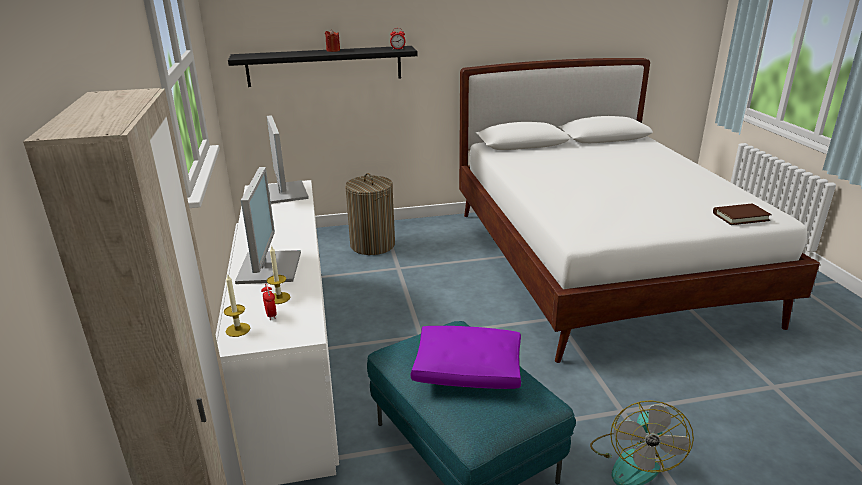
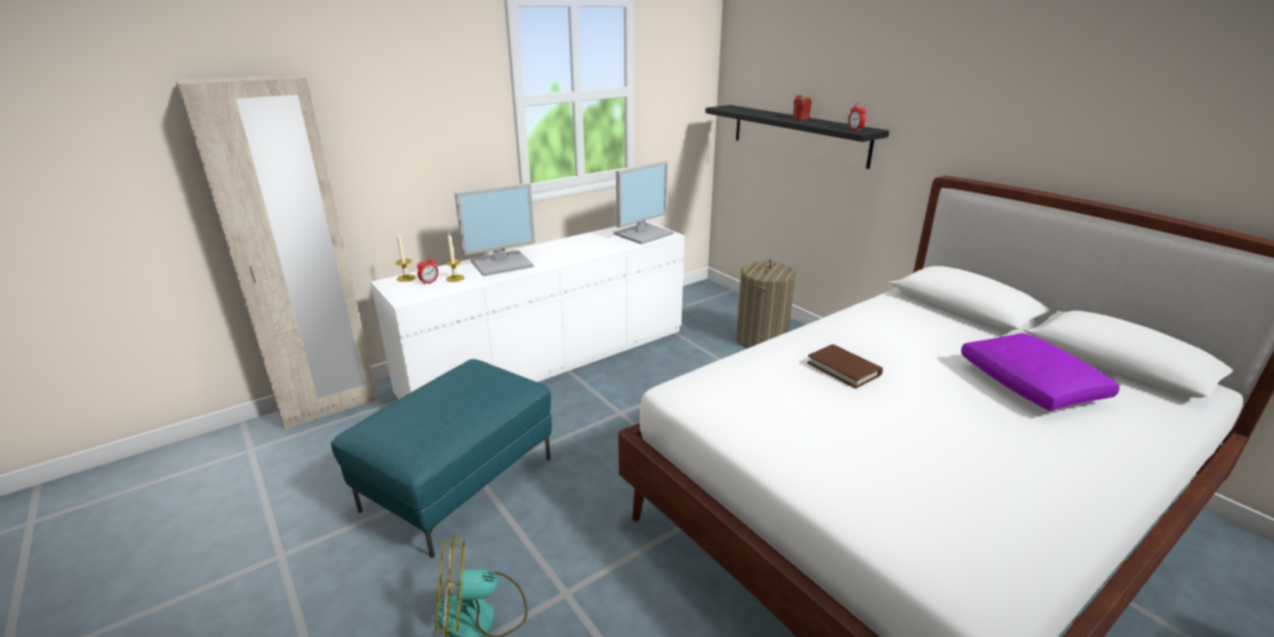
camera: 65 degrees right, 0 degrees up
(469, 370) = (443, 401): purple pillow -> purple pillow (1031, 385)
(740, 217) = (915, 540): brown book -> brown book (843, 369)

